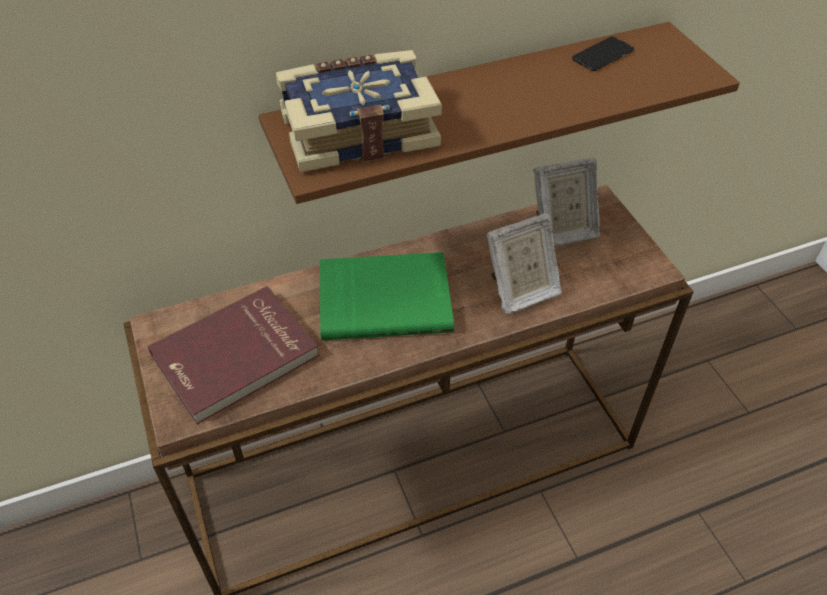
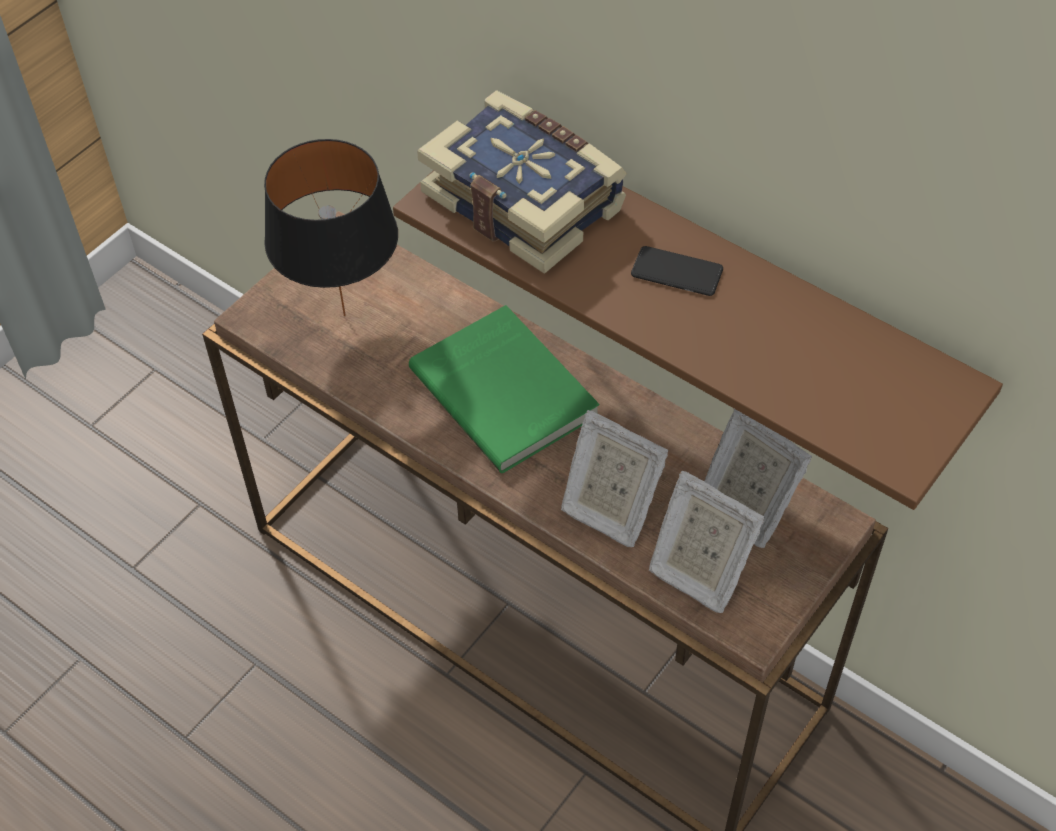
camera: 60 degrees right, 5 degrees up
(236, 357) = (345, 316): red book -> black table lamp
(596, 273) = (697, 571): none -> picture frame
(602, 55) = (852, 344): phone -> phone (677, 272)

